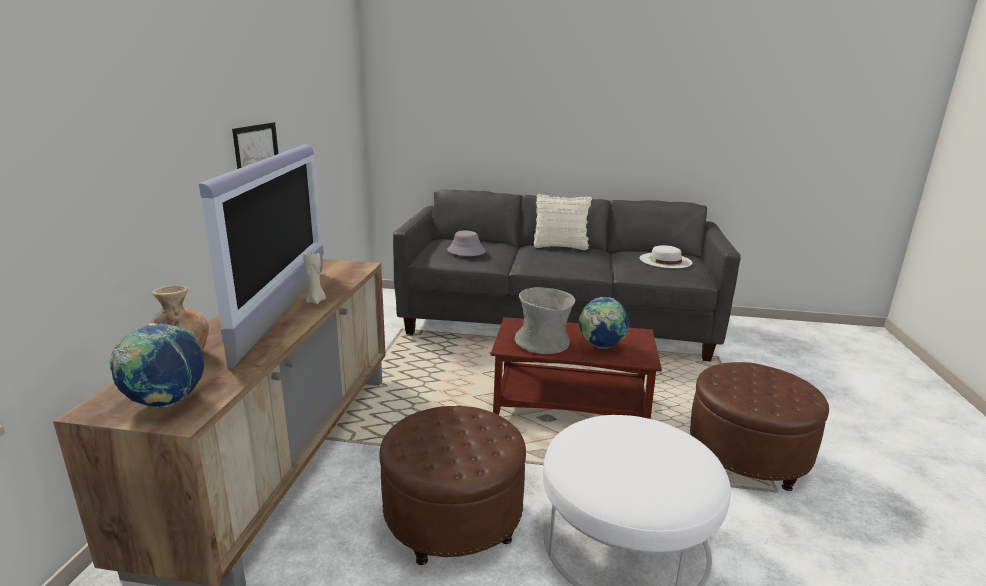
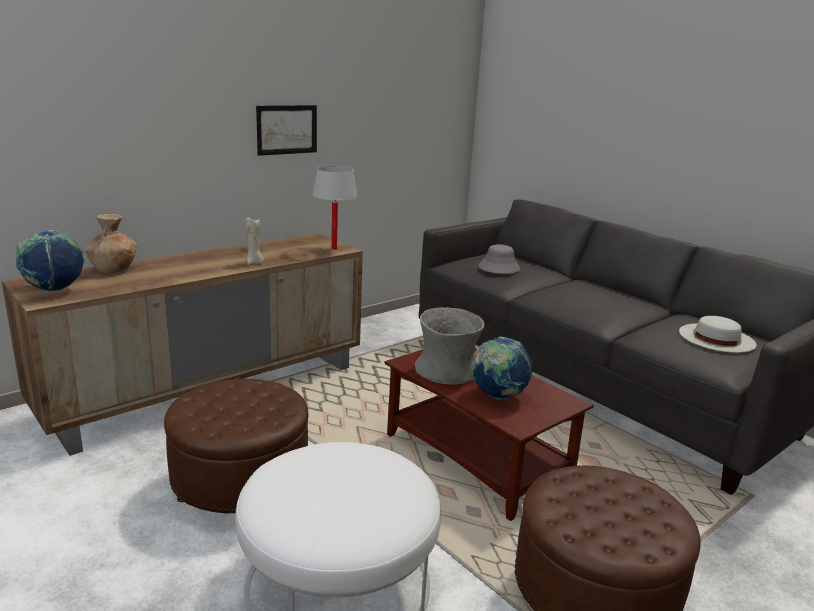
camera: 40 degrees right, 0 degrees up
(286, 311) = (221, 263): television -> none
(354, 267) = (334, 248): none -> white table lamp
(560, 247) = (612, 290): beige pillow -> none

